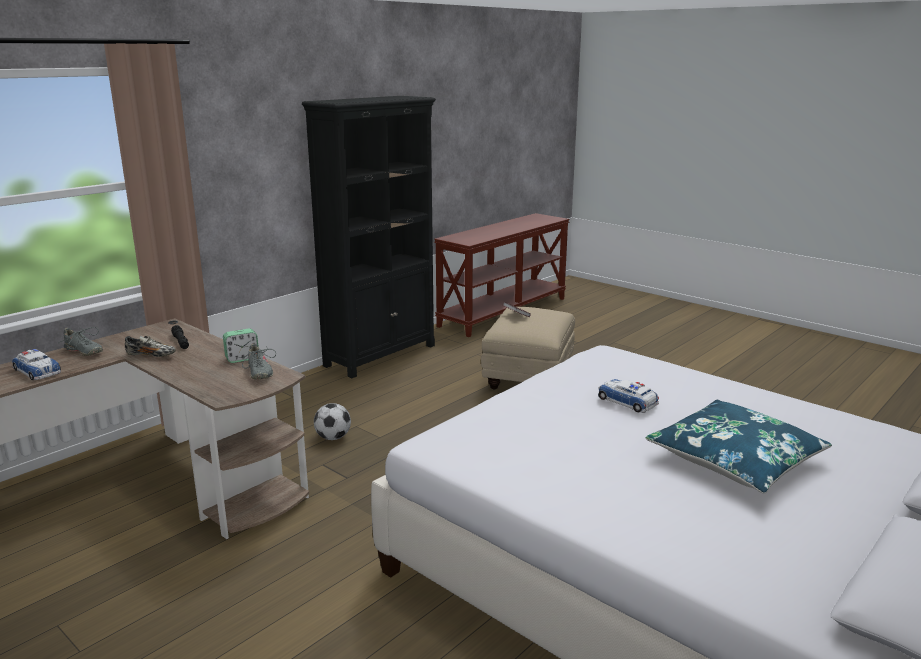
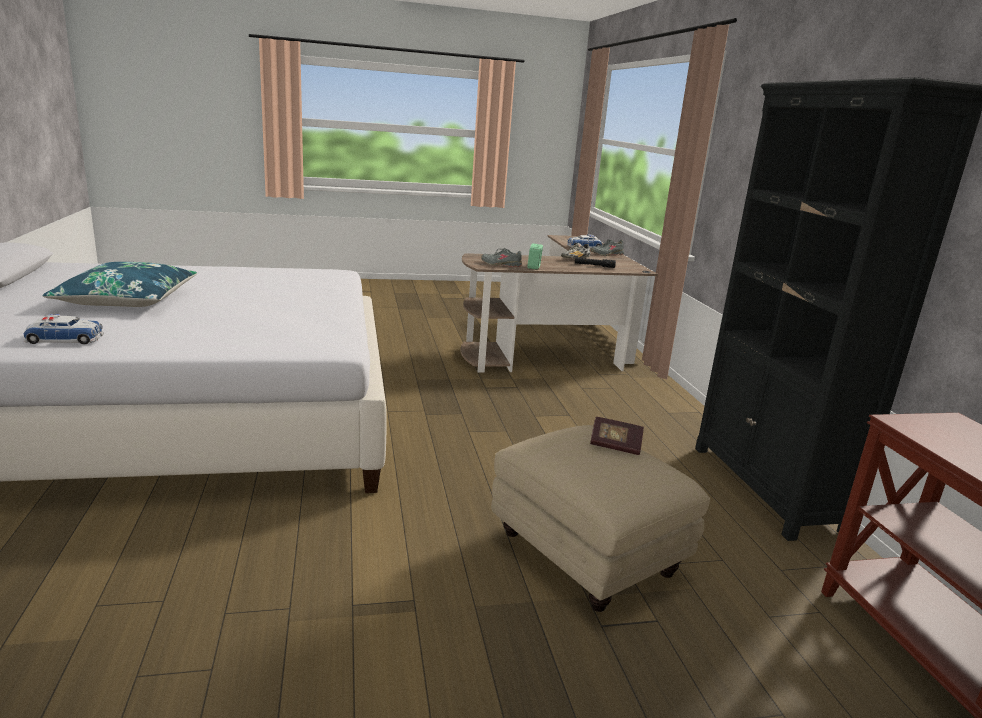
camera: 125 degrees right, 0 degrees up
(333, 438) = (557, 402): football -> none
(627, 401) = (248, 308): toy car -> toy car (65, 339)

